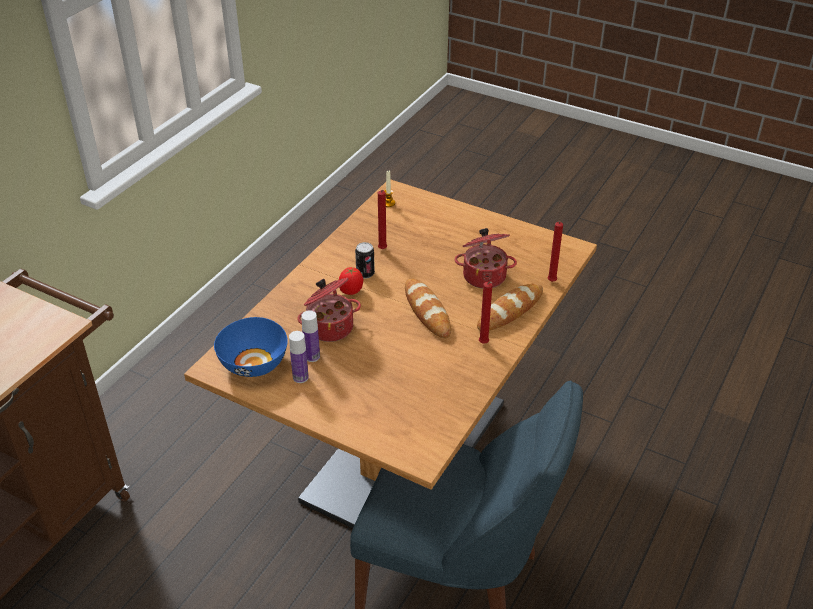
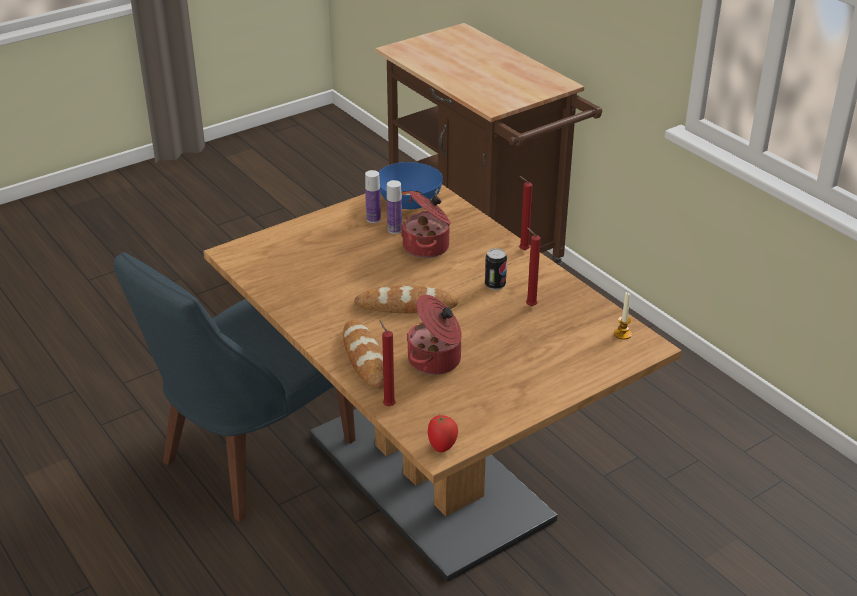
camera: 115 degrees right, 5 degrees down
(351, 291) = (472, 270): tomato -> tomato (442, 446)
(484, 344) = (330, 324): red candle -> red candle (522, 250)

